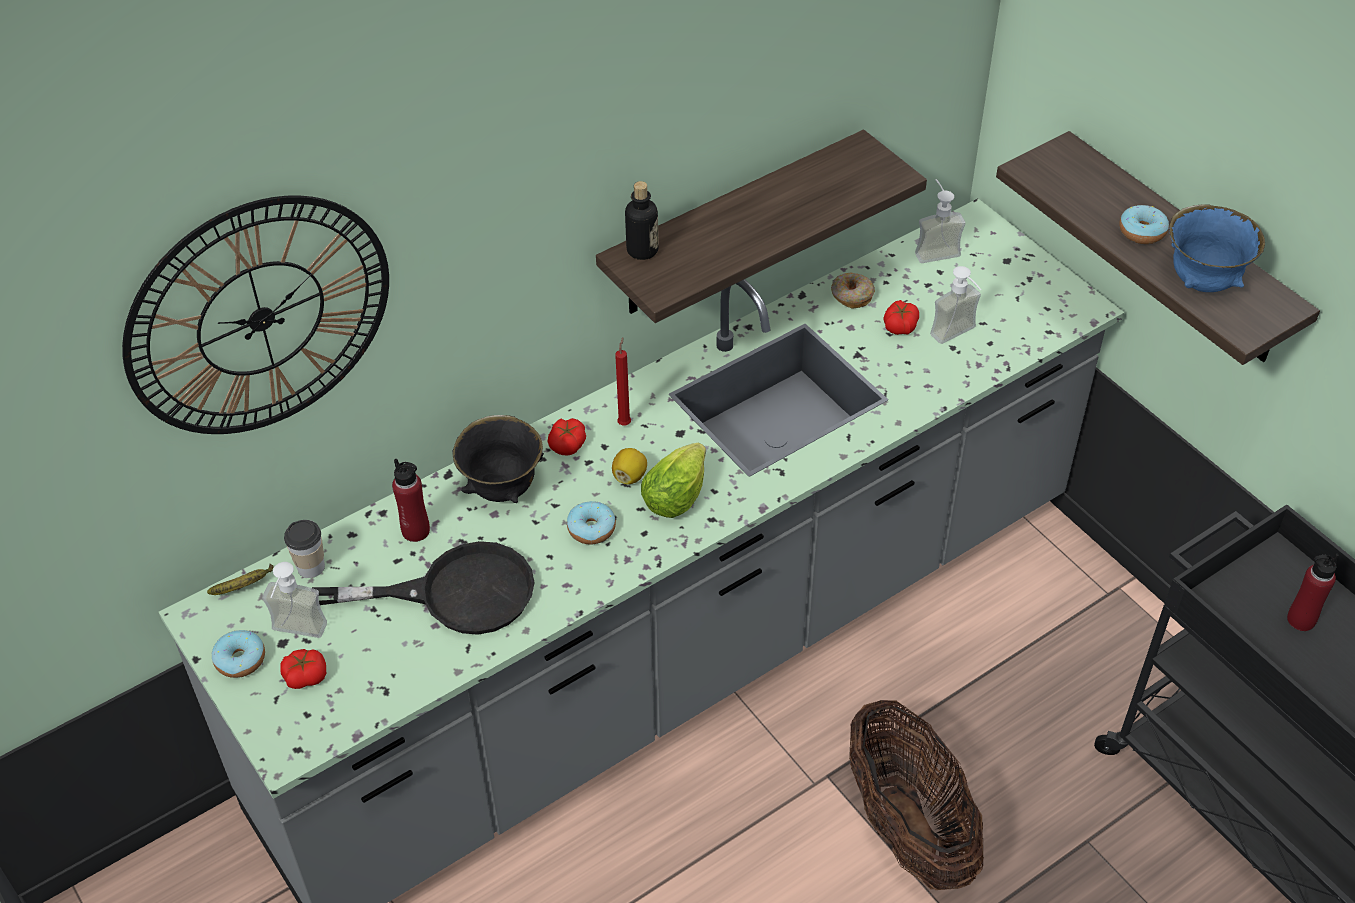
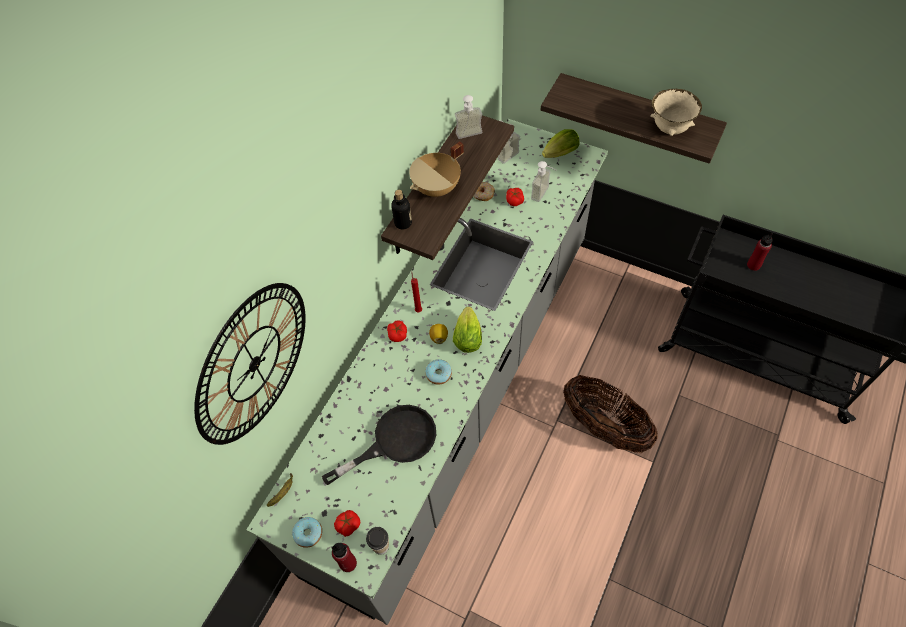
camera: 25 degrees left, 10 degrees up
(296, 635) = (328, 505): soap dispenser -> soap dispenser (470, 137)
(311, 567) = (311, 464): cup -> cup (381, 546)
(416, 531) = (352, 417): red bottle -> red bottle (348, 563)
(503, 489) = (381, 373): black bowl -> none
(732, 223) = (437, 188): none -> beige cooking pot
(1029, 285) = (558, 154): none -> lettuce
(1142, 232) = (627, 113): donut -> none
(1203, 282) = (670, 129): blue bowl -> beige bowl

